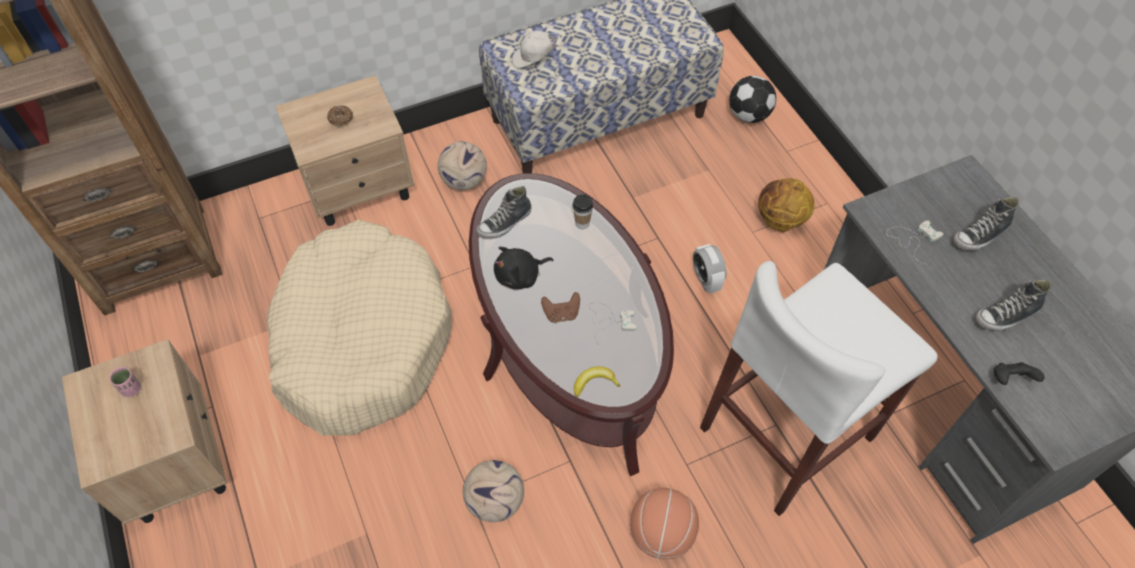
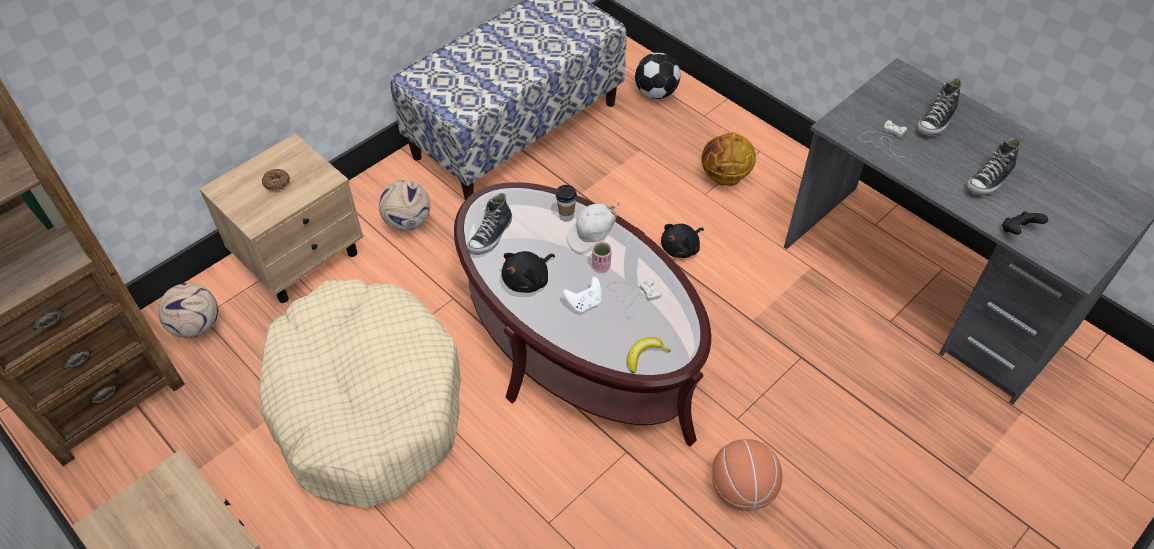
camera: 20 degrees left, 5 degrees down
(131, 389) = (160, 512): pink cup -> pink cup (601, 266)
(494, 501) = (569, 514): football -> football (196, 326)
(534, 59) = (452, 80): white cap -> white cap (592, 236)
(561, 314) = (584, 303): brown game controller -> white game controller
(706, 280) = (681, 248): alarm clock -> black plush toy
(787, 433) = (814, 361): white stool -> none

